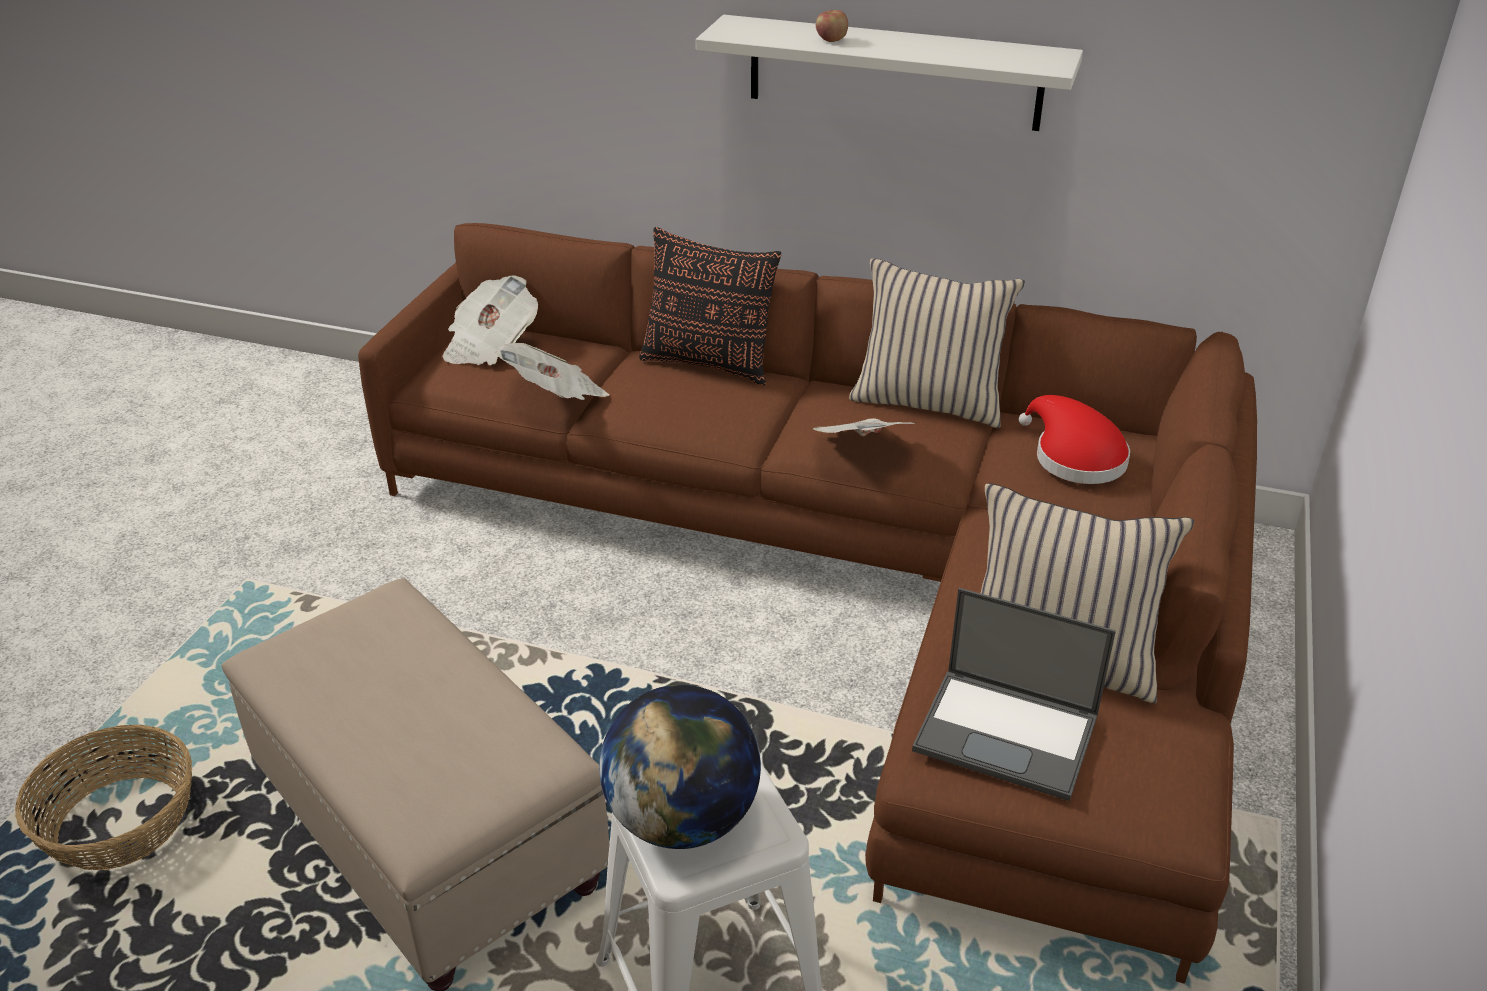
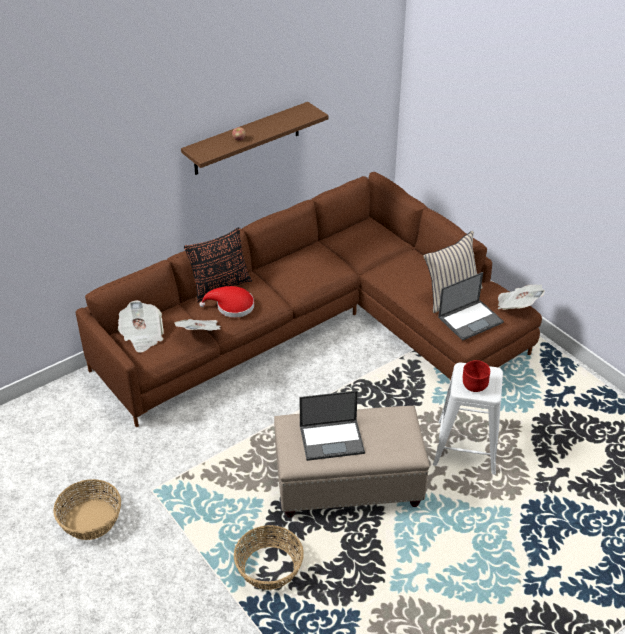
camera: 55 degrees left, 5 degrees up
(141, 549) = (90, 519): none -> basket
(376, 682) = (332, 439): none -> laptop
(682, 819) = (474, 386): globe -> red bowl
(861, 450) = (316, 279): newspaper -> newspaper (517, 306)
(894, 73) = (247, 139): white shelf -> brown shelf
(928, 402) = (301, 251): beige pillow -> none
(1074, 457) = (366, 239): red hat -> red hat (232, 307)

